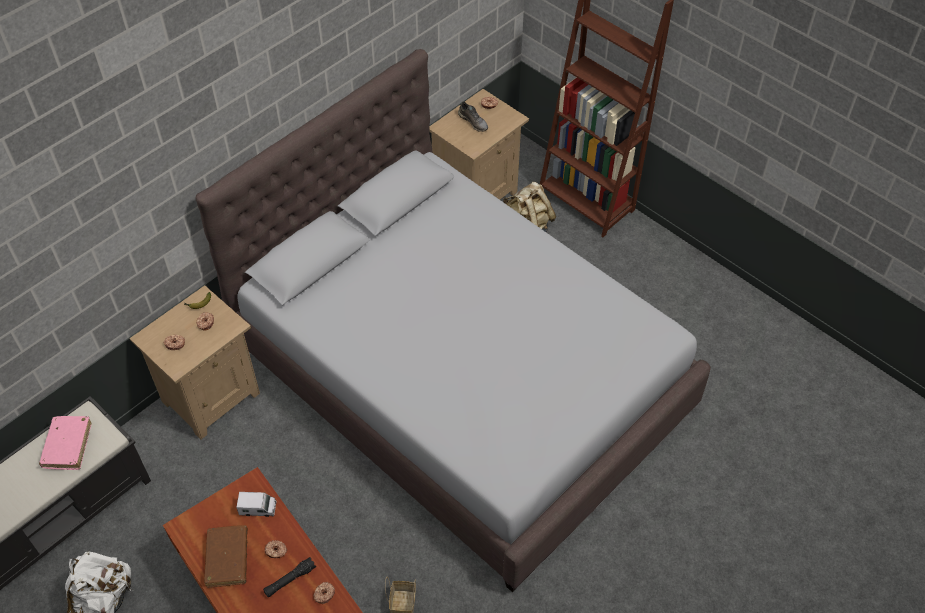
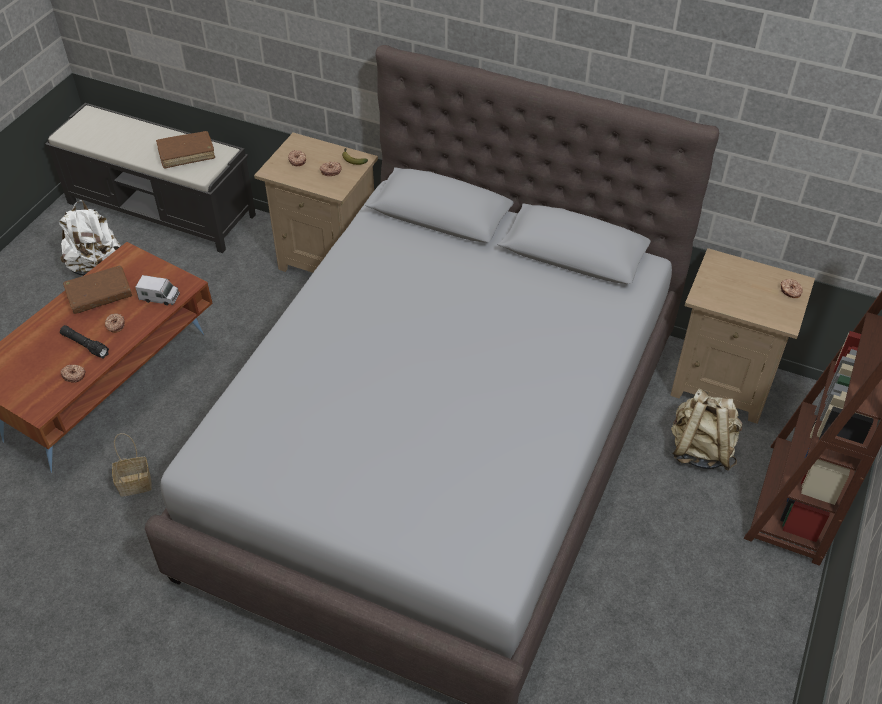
camera: 70 degrees right, 5 degrees down
(67, 446) = (186, 154): pink book -> brown book
(258, 508) = (159, 297): toy truck -> toy truck turned 60 degrees counterclockwise
(473, 122) = (748, 285): grey shoe -> none

